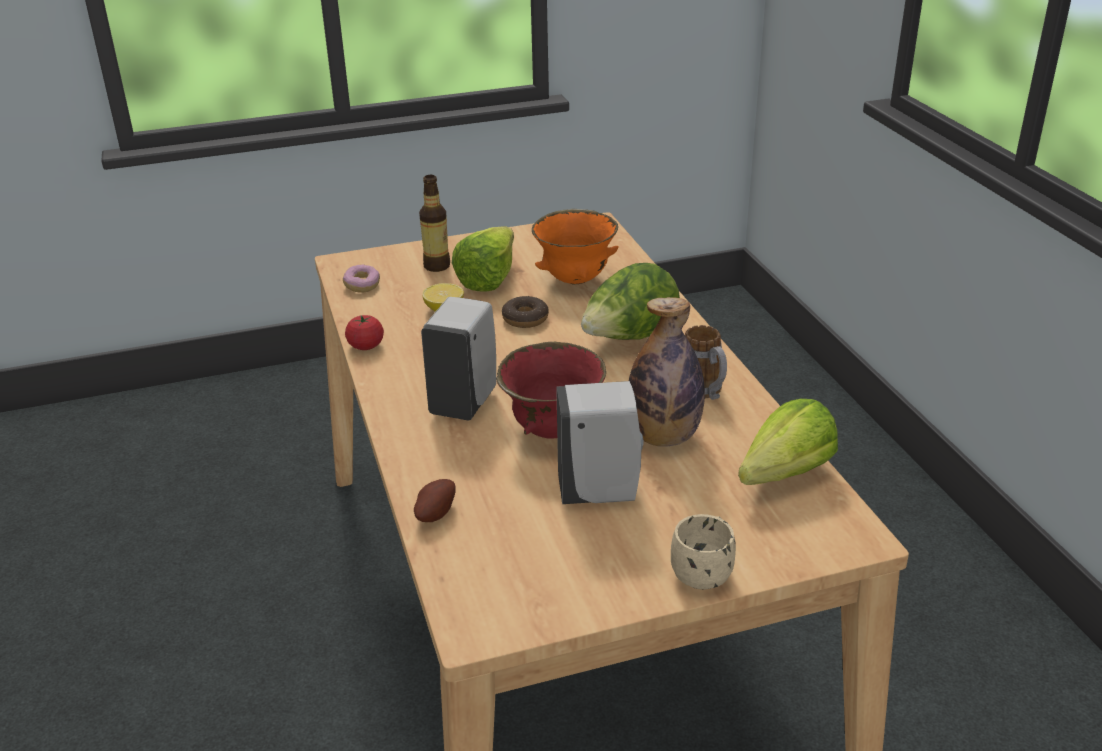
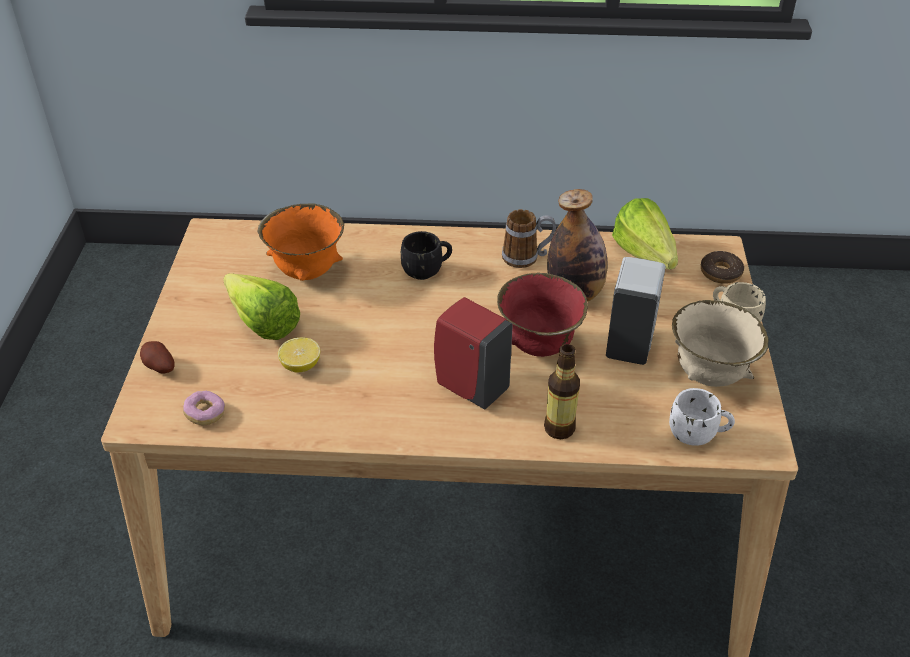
camera: 70 degrees left, 10 degrees up
(366, 346) = (332, 433): tomato -> none
(434, 513) = (621, 439): potato -> potato (159, 367)
(437, 266) = (207, 352): bottle -> bottle (559, 428)
(464, 402) = (470, 387): white soap dispenser -> red soap dispenser
(468, 571) = (698, 435): none -> white mug
(525, 319) = (354, 319): donut -> donut (720, 272)
(578, 565) = (708, 377): none -> beige bowl
(629, 338) = (427, 270): lettuce -> black mug

